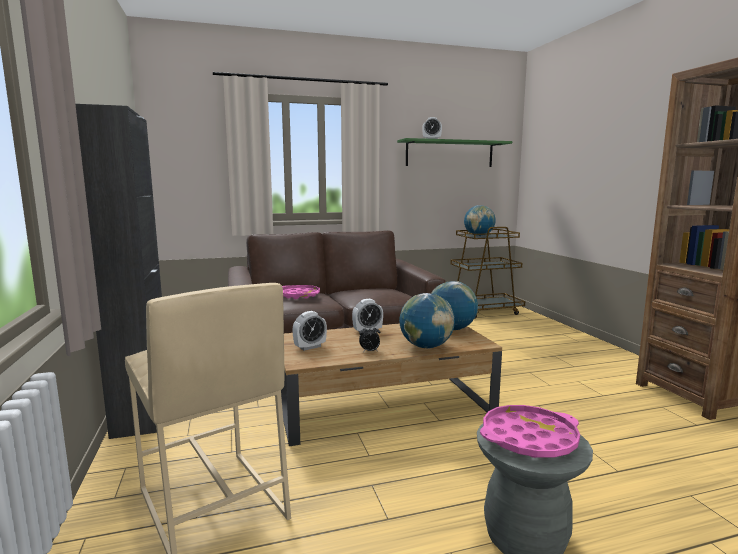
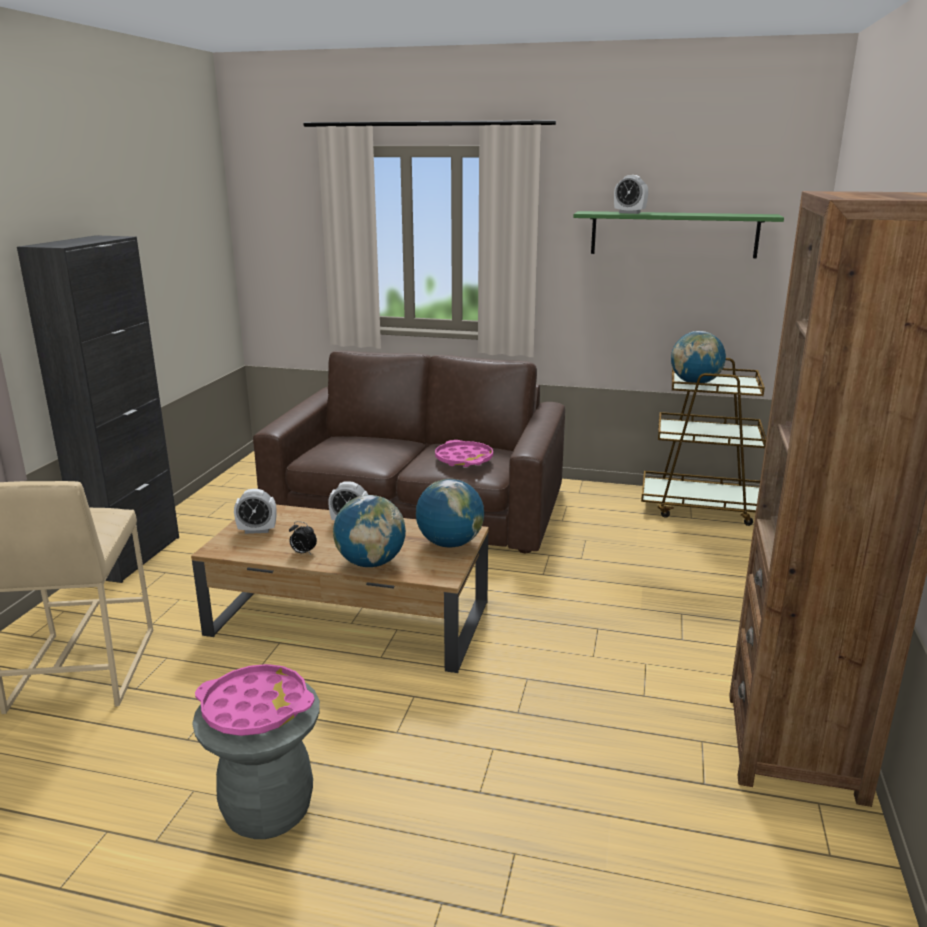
camera: 30 degrees right, 10 degrees up
(299, 295) = (357, 446): pink tray -> pink tray (464, 459)

